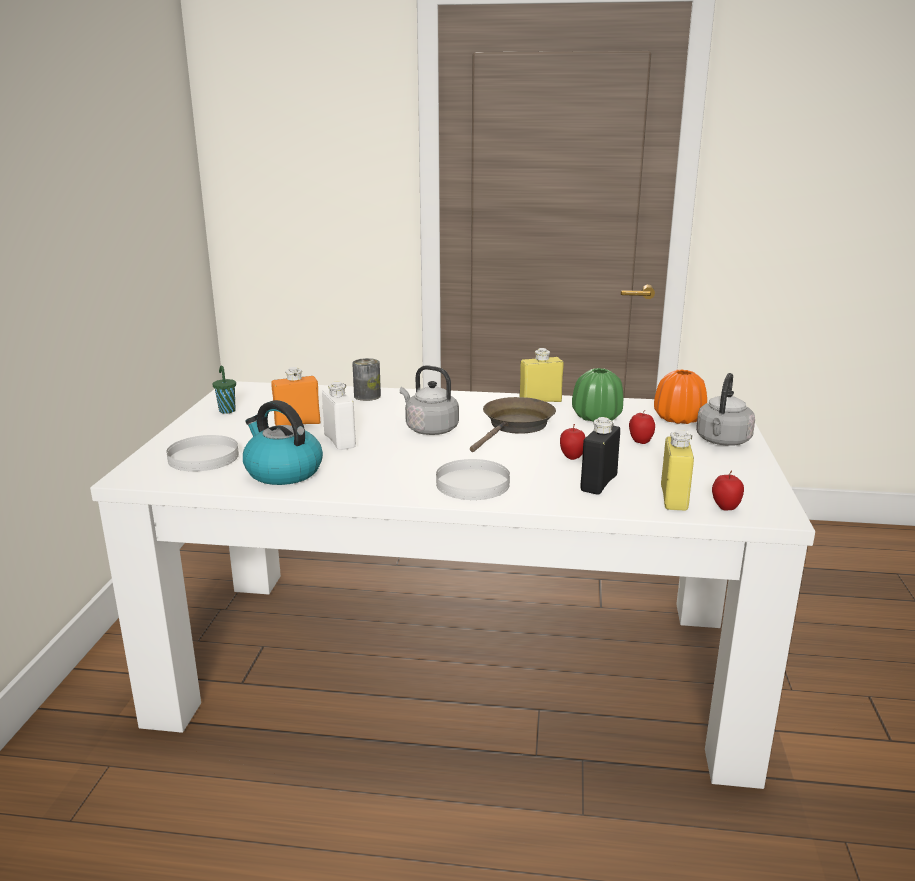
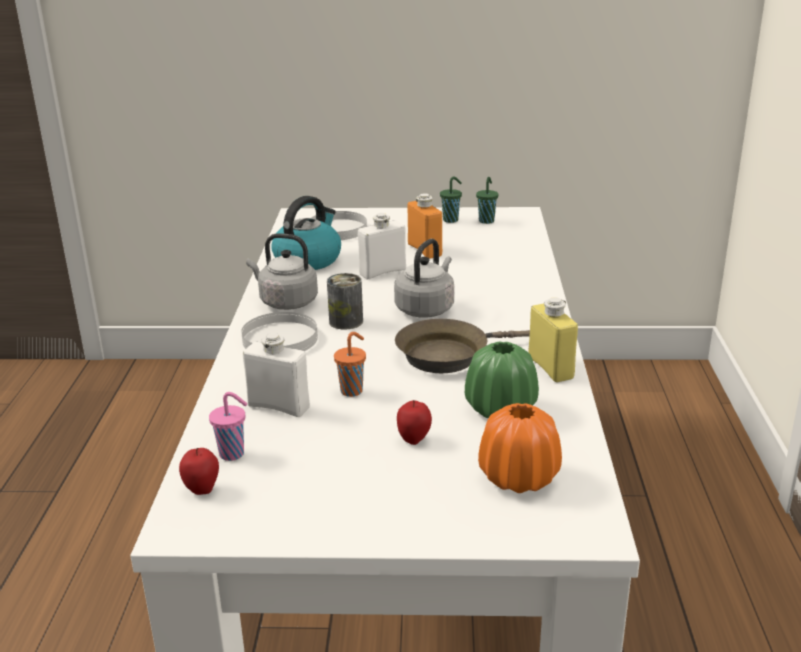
camera: 85 degrees right, 5 degrees up
(242, 399) = (486, 221): none -> green cup
(367, 396) = (521, 270): can -> can (346, 321)
(515, 426) = (449, 354): brown frying pan -> brown frying pan turned 135 degrees clockwise
(572, 458) = (352, 390): apple -> orange cup
(598, 483) = (278, 407): black bottle -> white bottle
(673, 498) = (233, 454): yellow bottle -> pink cup
(722, 441) = (429, 511): grey kettle -> grey kettle (285, 302)

